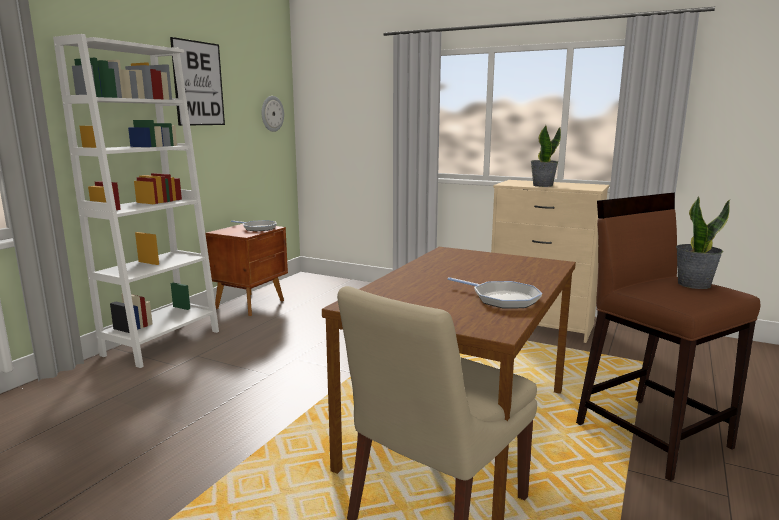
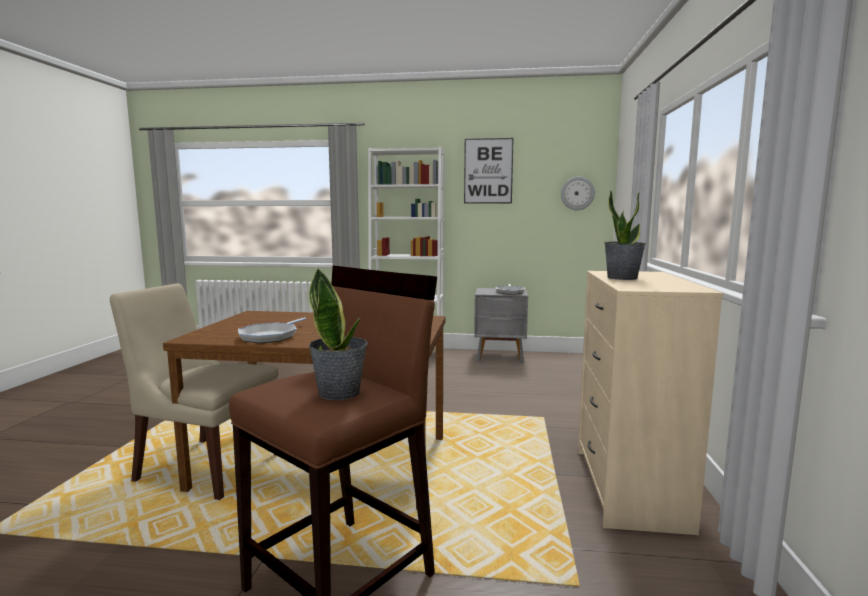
camera: 70 degrees right, 5 degrees down
(251, 304) = (500, 357): brown nightstand -> grey nightstand

